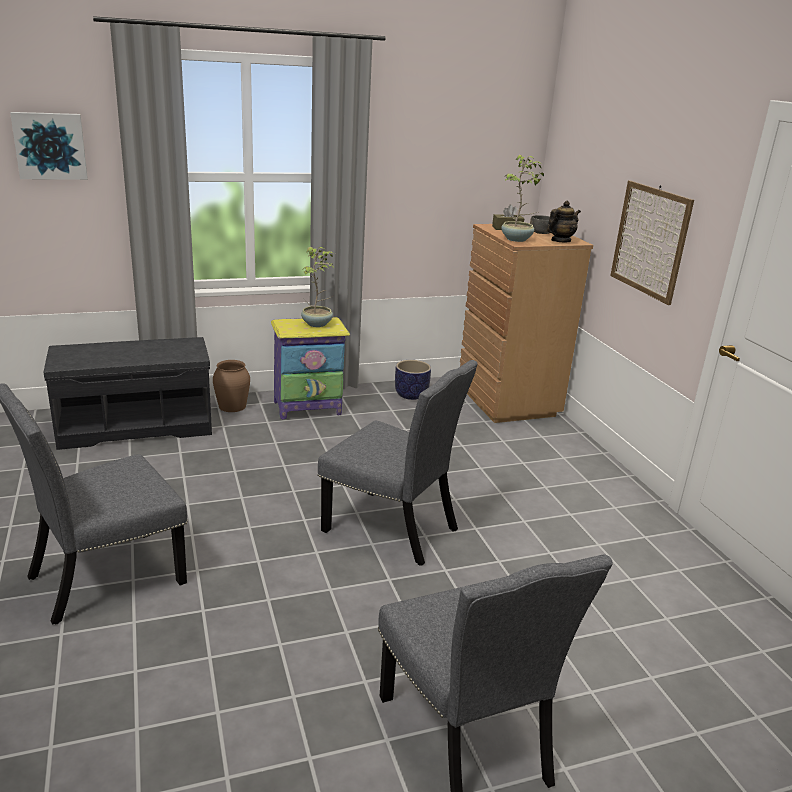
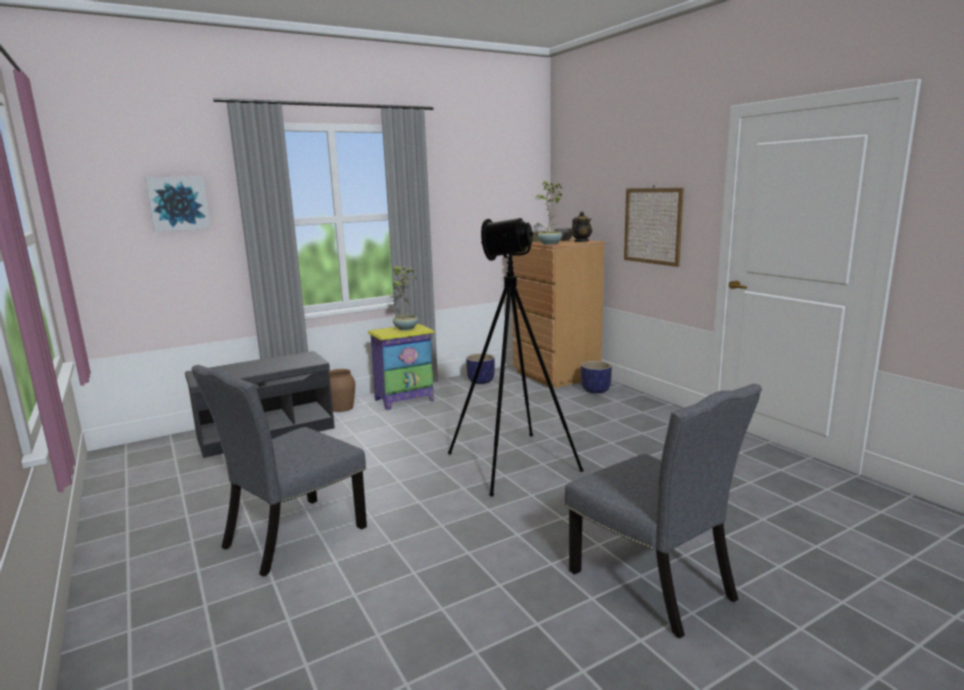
camera: 10 degrees left, 10 degrees down
(389, 527) = (512, 463): grey chair -> black floor lamp
(546, 435) = (596, 390): none -> planter

